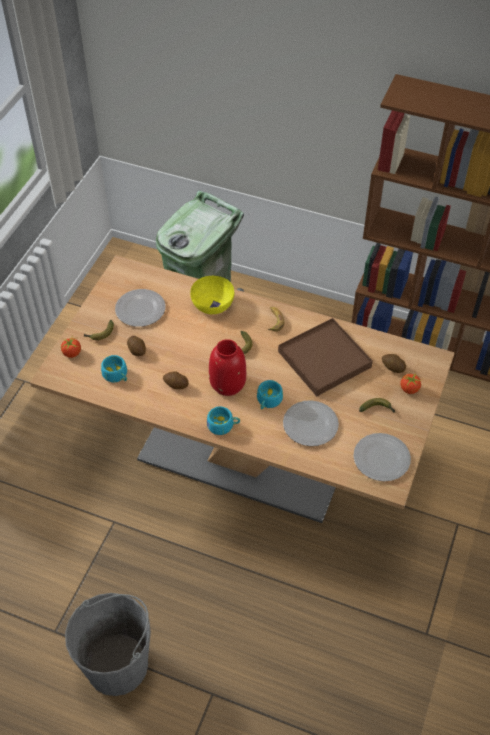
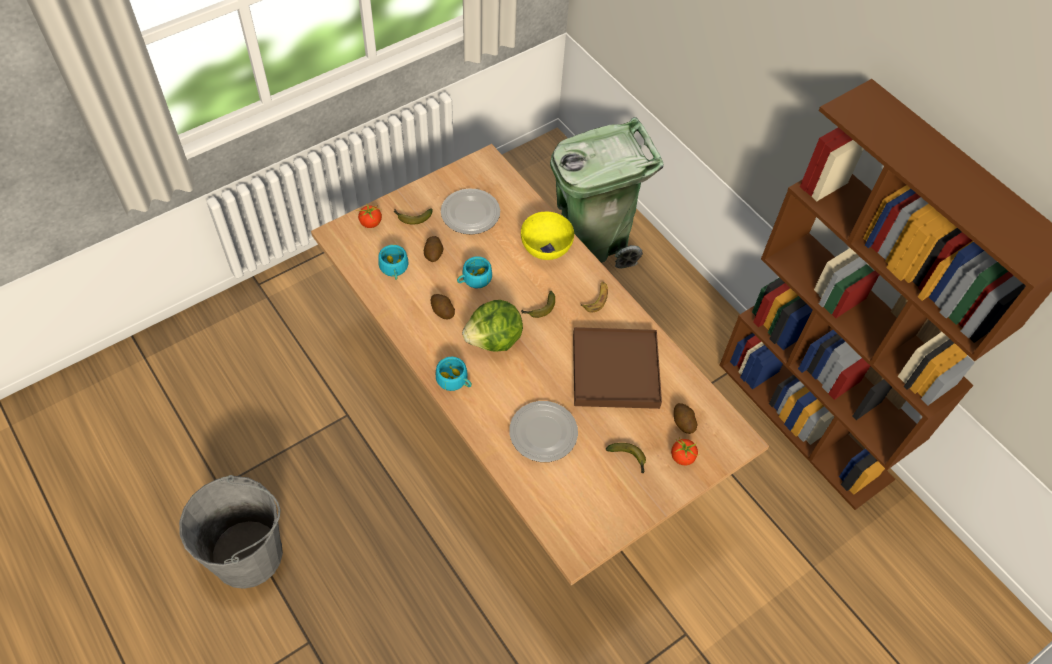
camera: 30 degrees right, 5 degrees up
(228, 384) = (494, 340): red vase -> lettuce
(268, 401) = (520, 382): turquoise cup -> turquoise cup (474, 279)
(381, 459) = (588, 516): plate -> none

